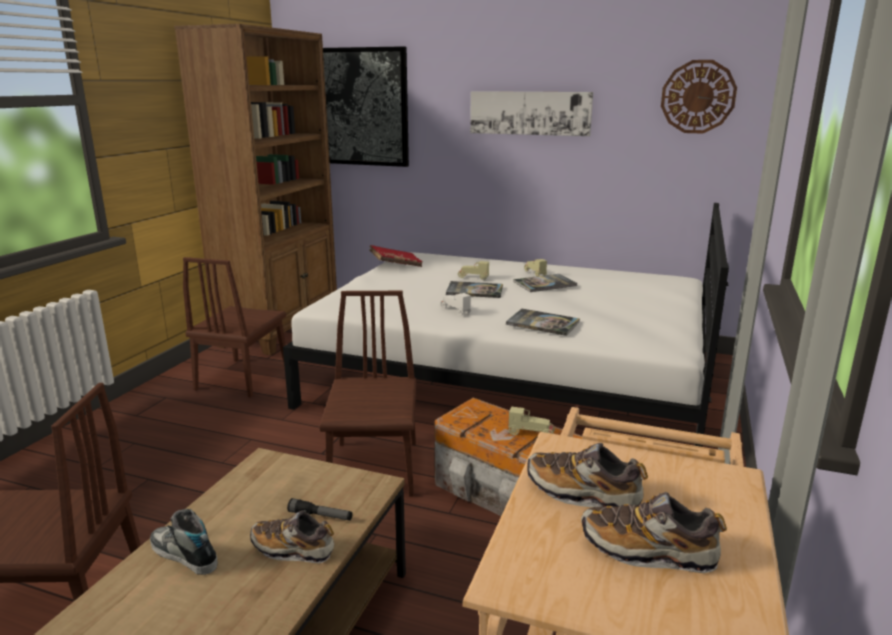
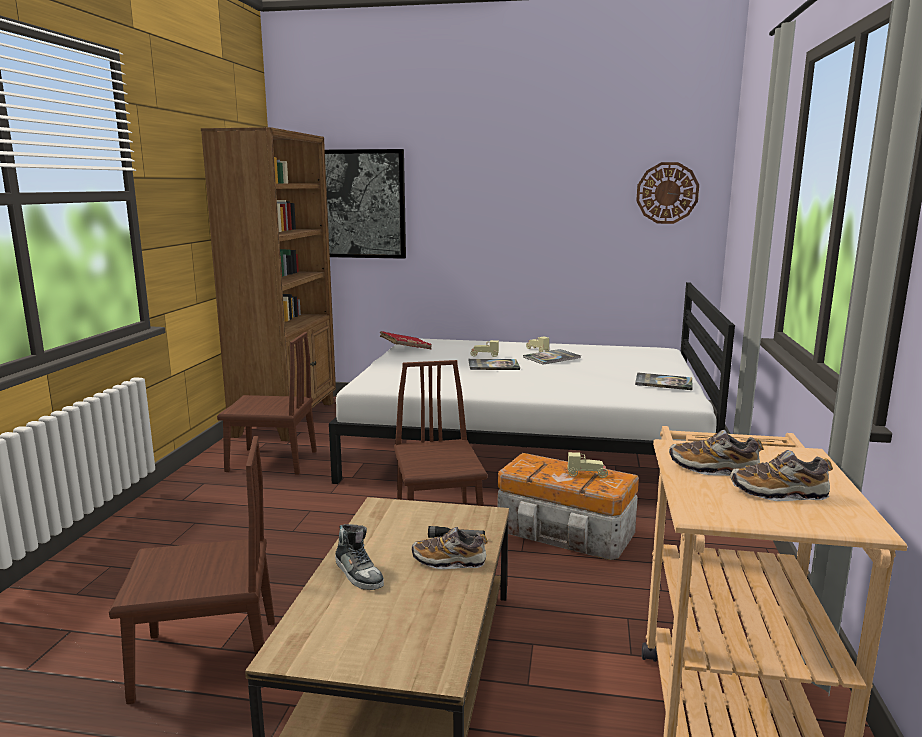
camera: 10 degrees left, 5 degrees down
(184, 555) = (359, 573): shoe -> shoe turned 150 degrees counterclockwise
(243, 377) = (272, 461): brown chair -> brown chair turned 90 degrees counterclockwise
(455, 310) = (486, 381): white toy car -> none
(530, 113) = (521, 208): picture -> none
(543, 323) = (570, 386): book -> book (663, 382)

